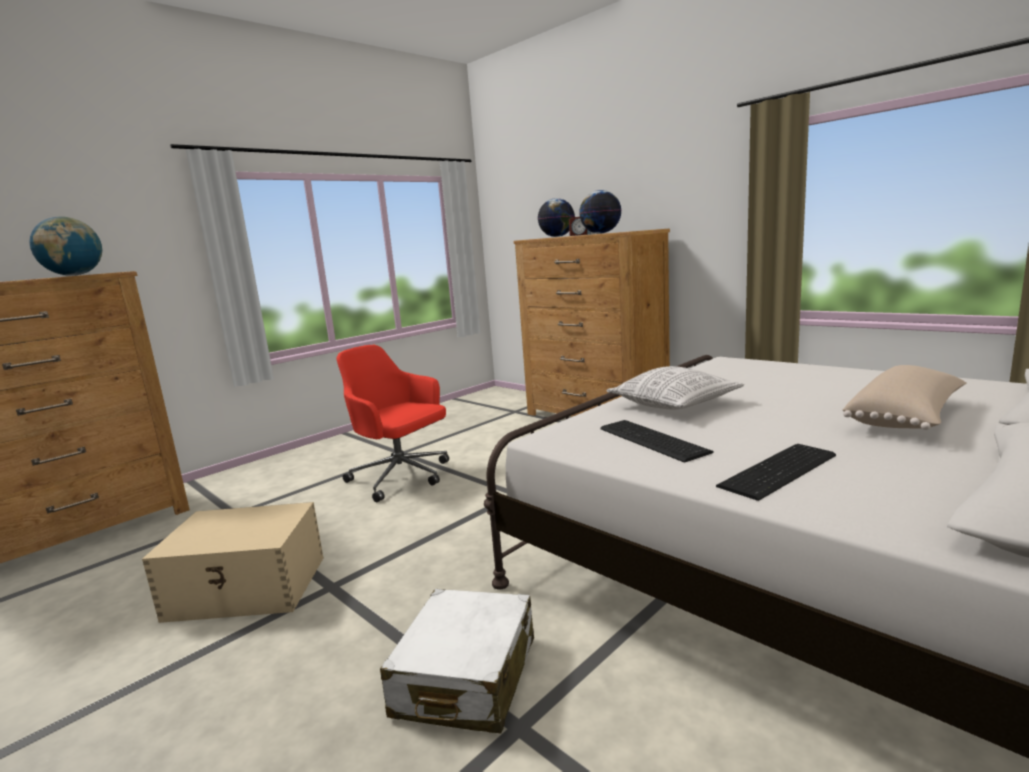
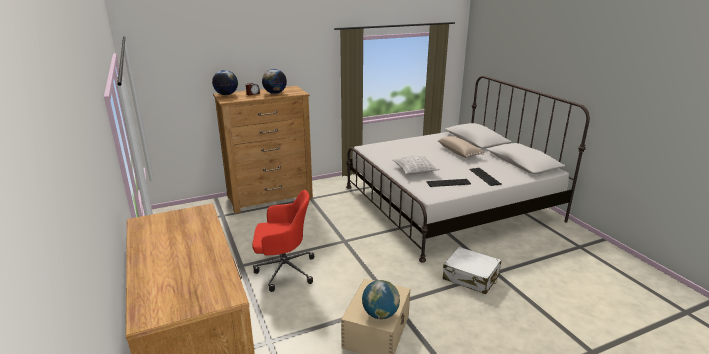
camera: 70 degrees left, 10 degrees up
(74, 275) = (205, 223): globe -> globe (380, 314)
(401, 477) = (283, 270): red office chair -> red office chair turned 150 degrees counterclockwise

